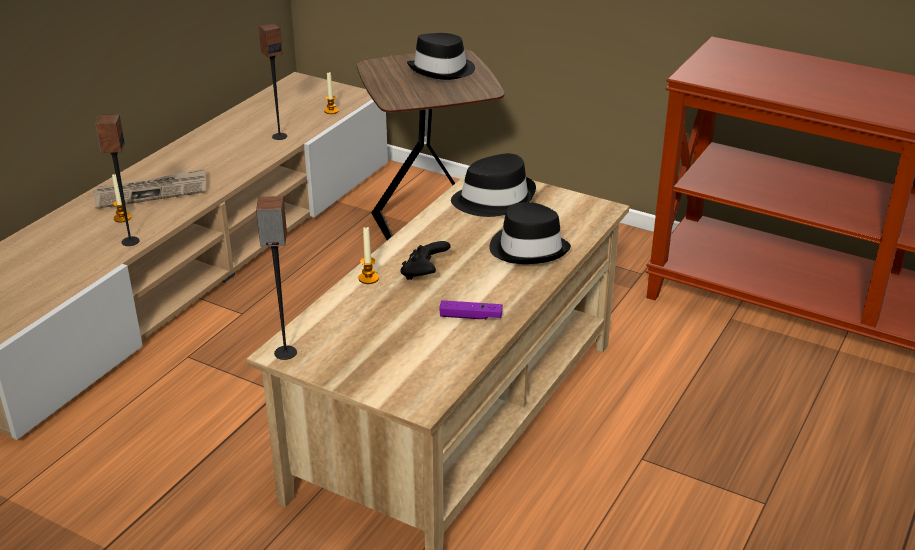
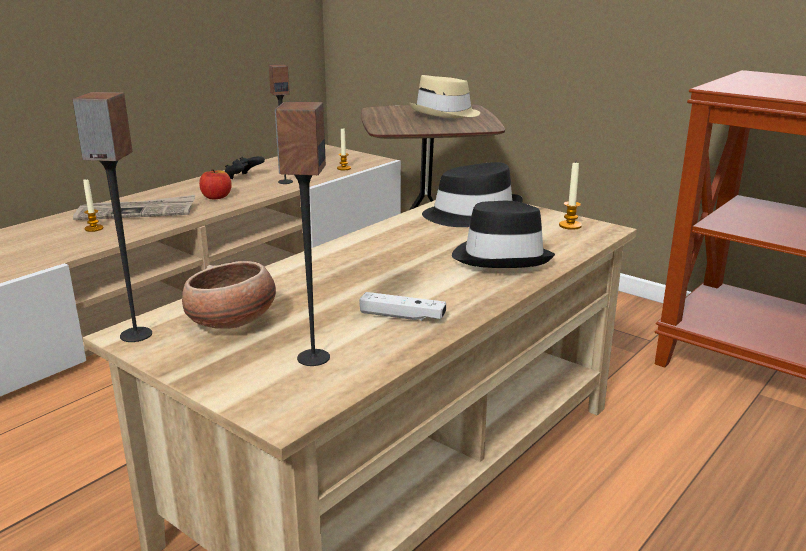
camera: 10 degrees right, 10 degrees down
(130, 241) = (86, 246): speaker -> speaker (312, 358)
(220, 164) = (216, 197): none -> apple
(350, 335) = (232, 323): none -> bowl
(368, 278) = (290, 270): candle -> candle (570, 225)
(424, 273) = (361, 271): black game controller -> black game controller (243, 178)
(442, 70) = (446, 114): black hat -> beige hat
(470, 316) = (402, 316): purple game controller -> white game controller

